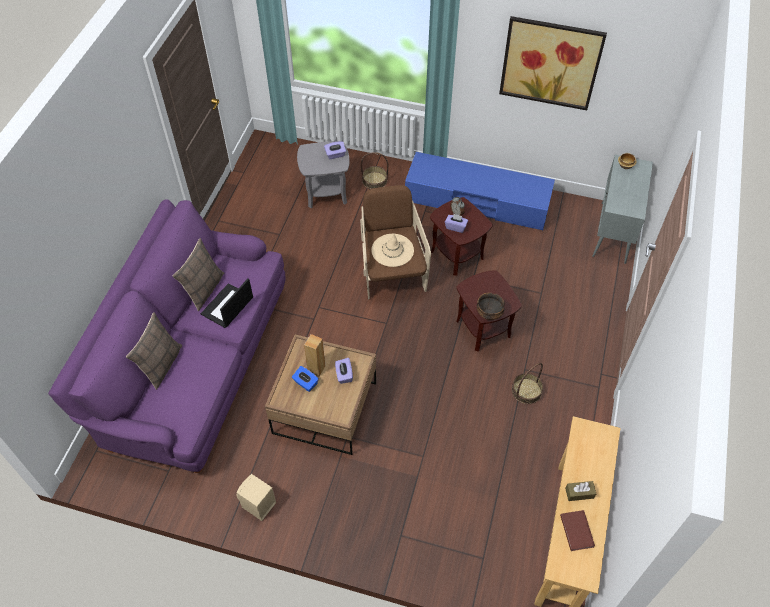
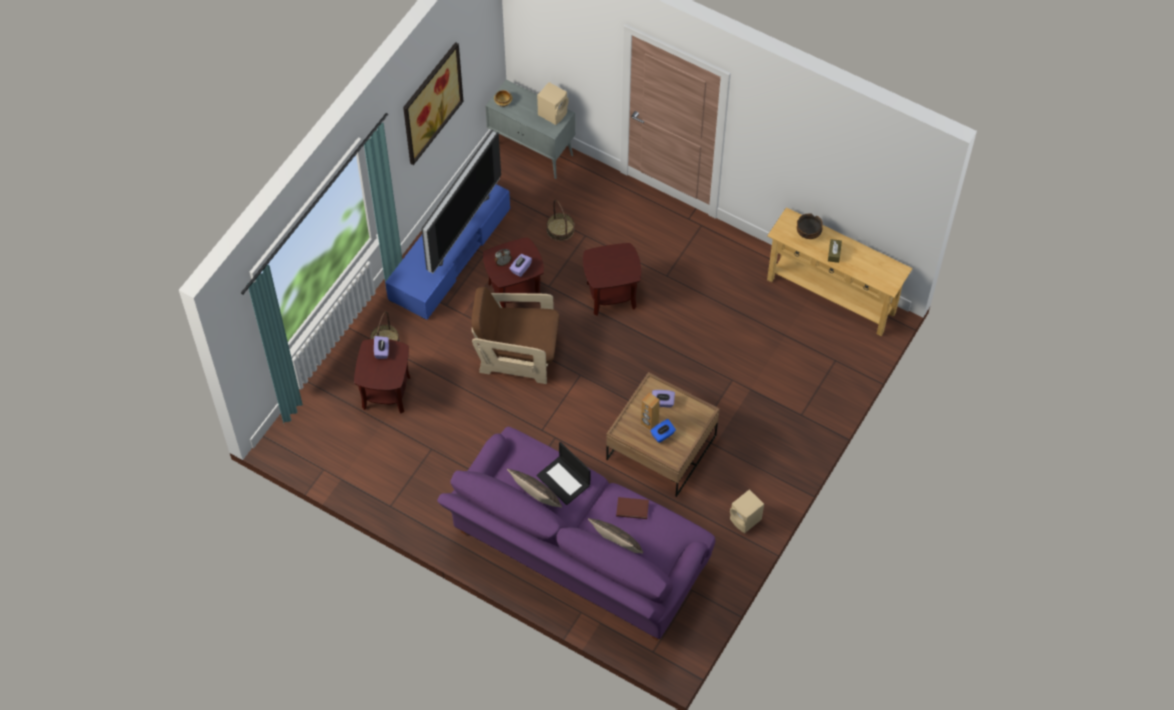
camera: 75 degrees left, 5 degrees up
(326, 192) = (385, 392): grey side table -> brown side table
(392, 250) = (526, 332): beige hat -> none
(489, 314) = (632, 271): bowl -> bowl (808, 233)
(491, 184) = (458, 227): none -> television
(526, 391) = (689, 281): basket -> basket (560, 229)
(577, 530) = (863, 264): brown book -> brown book (632, 508)
(634, 203) = (553, 113): none -> beige speaker

